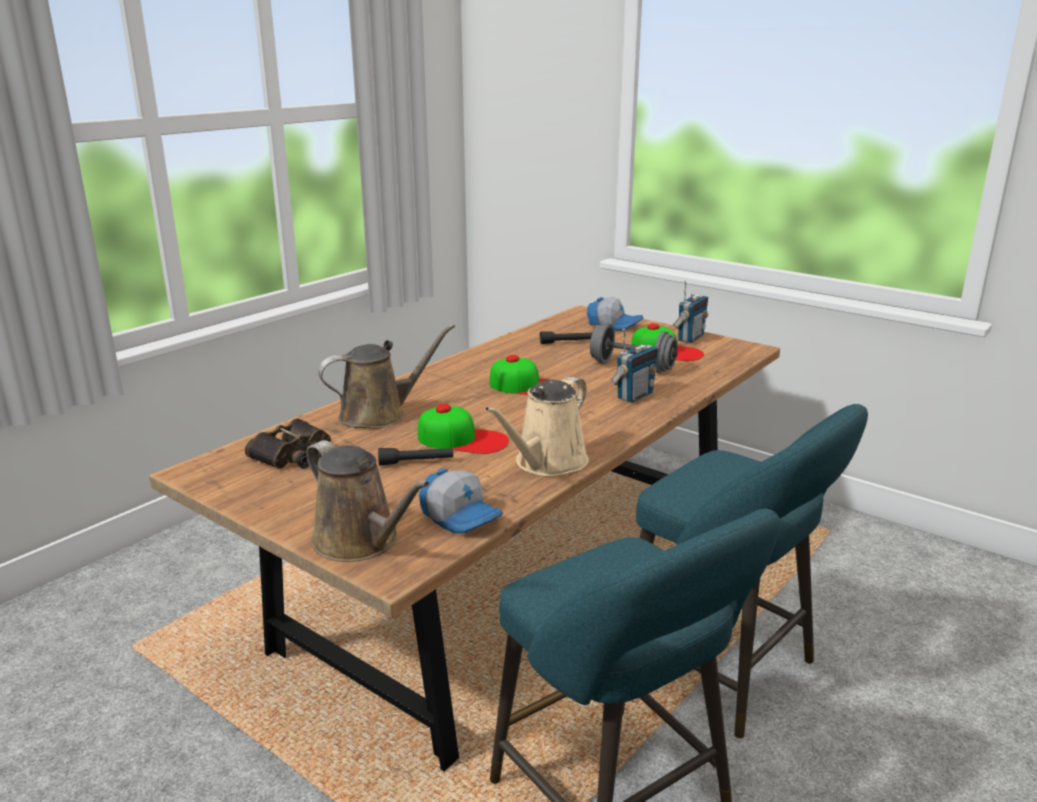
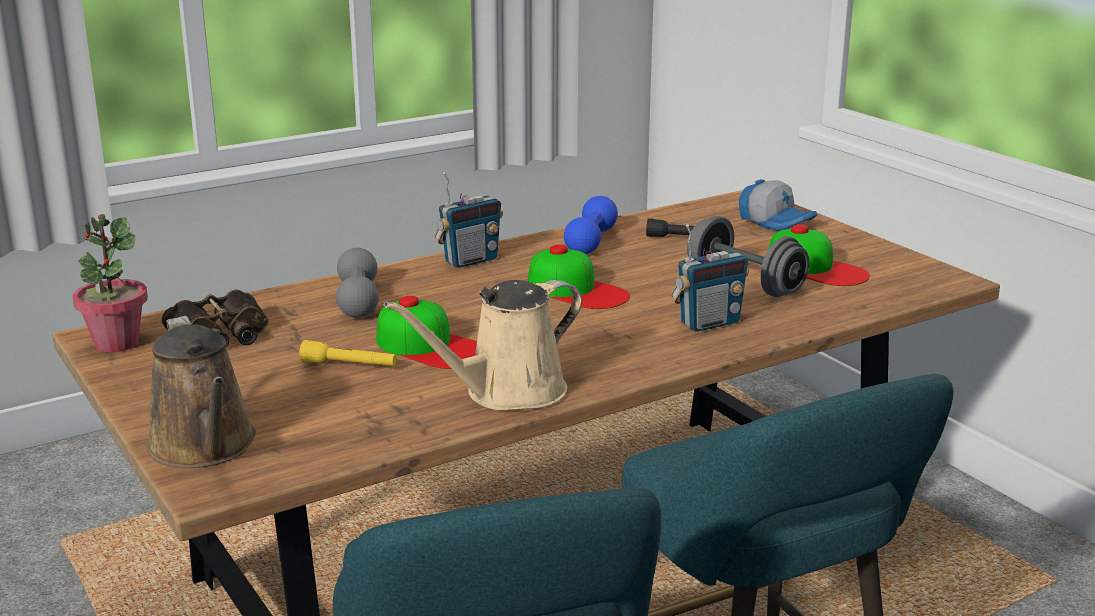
camera: 20 degrees right, 0 degrees up
(214, 474) = (116, 343): none -> potted plant
(379, 414) = (358, 300): brown watering can -> grey dumbbell
(416, 462) = (349, 365): black flashlight -> yellow flashlight
(461, 516) = (343, 439): cap -> none
(506, 352) = (591, 241): none -> blue dumbbell
(690, 338) = (871, 253): radio -> radio (470, 260)

